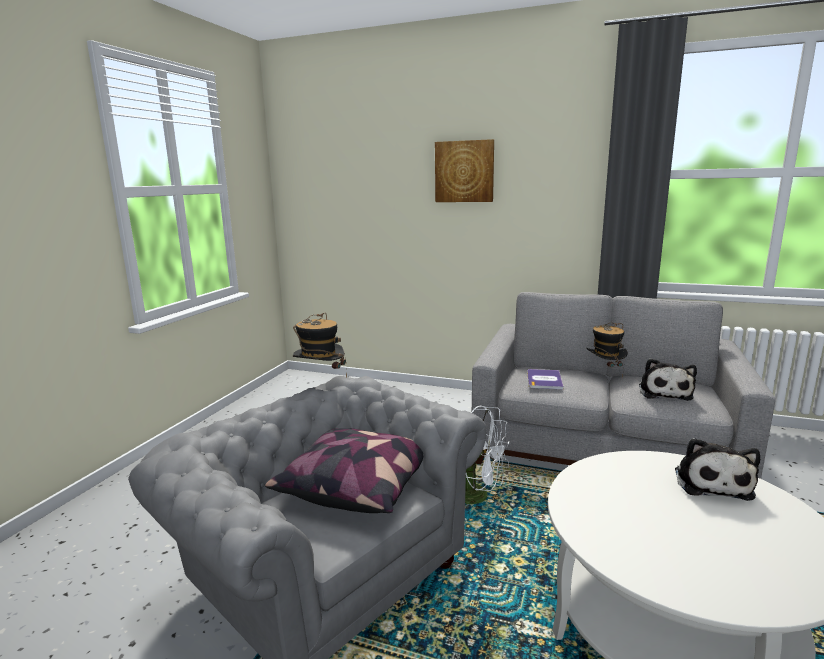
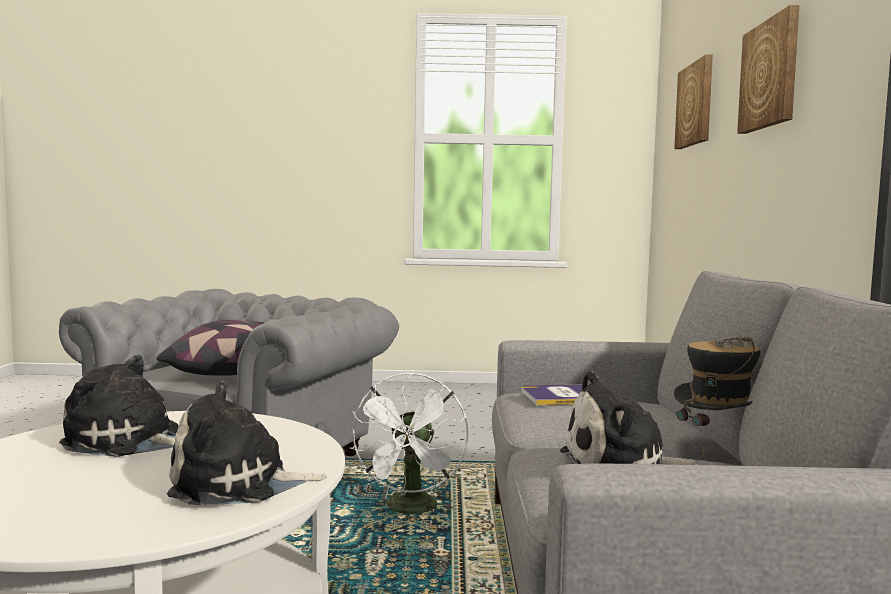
camera: 70 degrees right, 10 degrees down
(320, 379) = (346, 294): hat -> none
(356, 171) = (696, 104): none -> picture
(640, 525) = (128, 441): none -> plush toy

